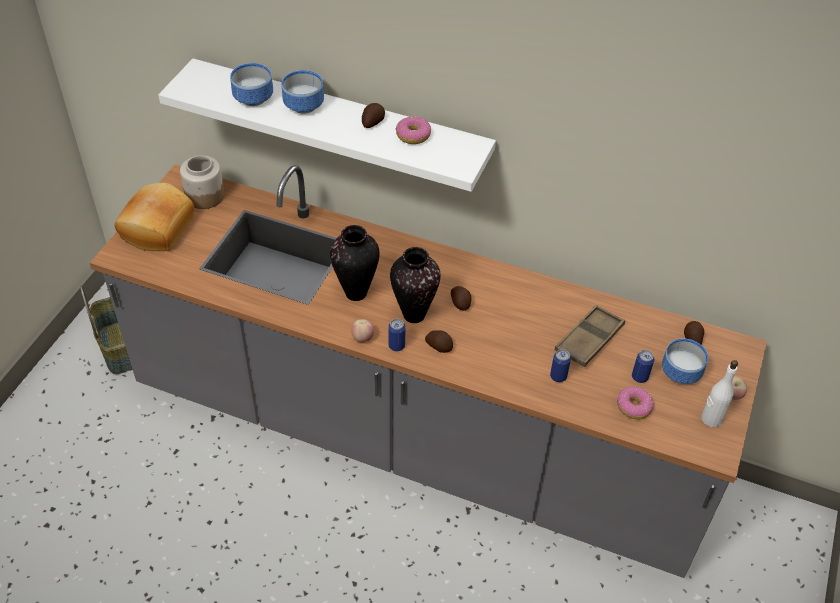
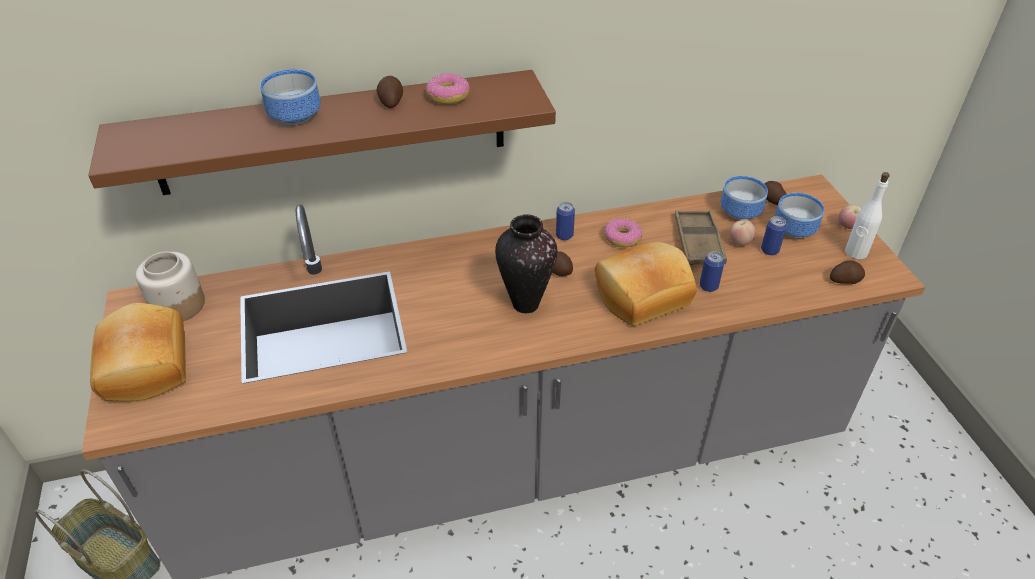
camera: 35 degrees left, 5 degrees down
(252, 99) = (224, 134): bowl -> bowl (740, 213)
(339, 124) = (333, 133): white shelf -> brown shelf
(355, 293) = (447, 315): vase -> none
(362, 338) = (498, 353): apple -> apple (740, 242)
(396, 346) = (539, 341): can -> can (564, 235)
(439, 346) = (579, 319): potato -> potato (844, 280)
(501, 354) = (641, 294): none -> bread
(633, 407) = (792, 276): donut -> donut (622, 238)

